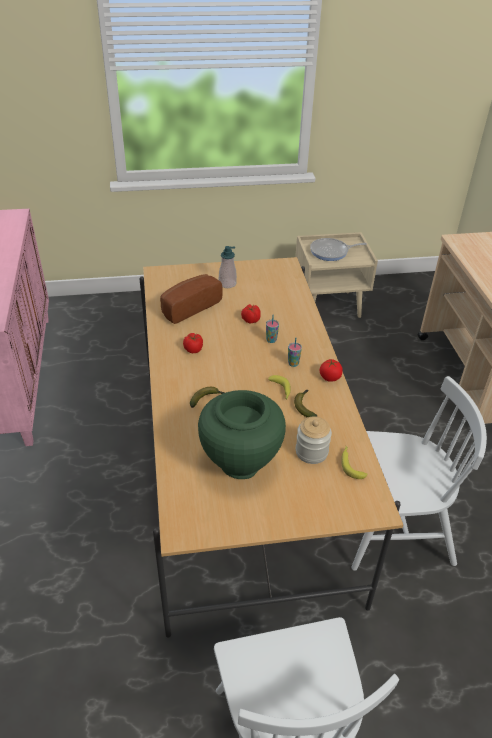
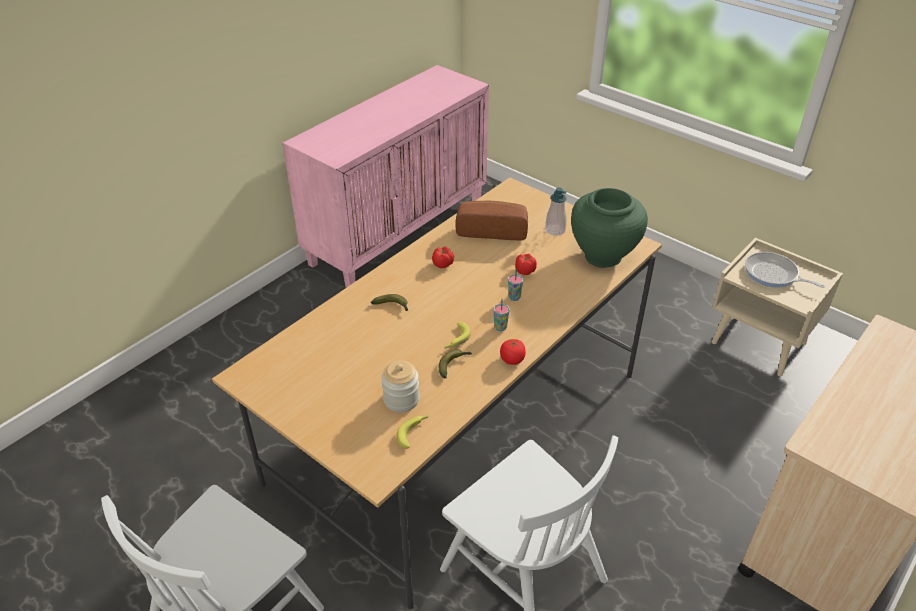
camera: 50 degrees right, 0 degrees up
(240, 462) = (343, 365): green vase -> green vase (603, 256)

